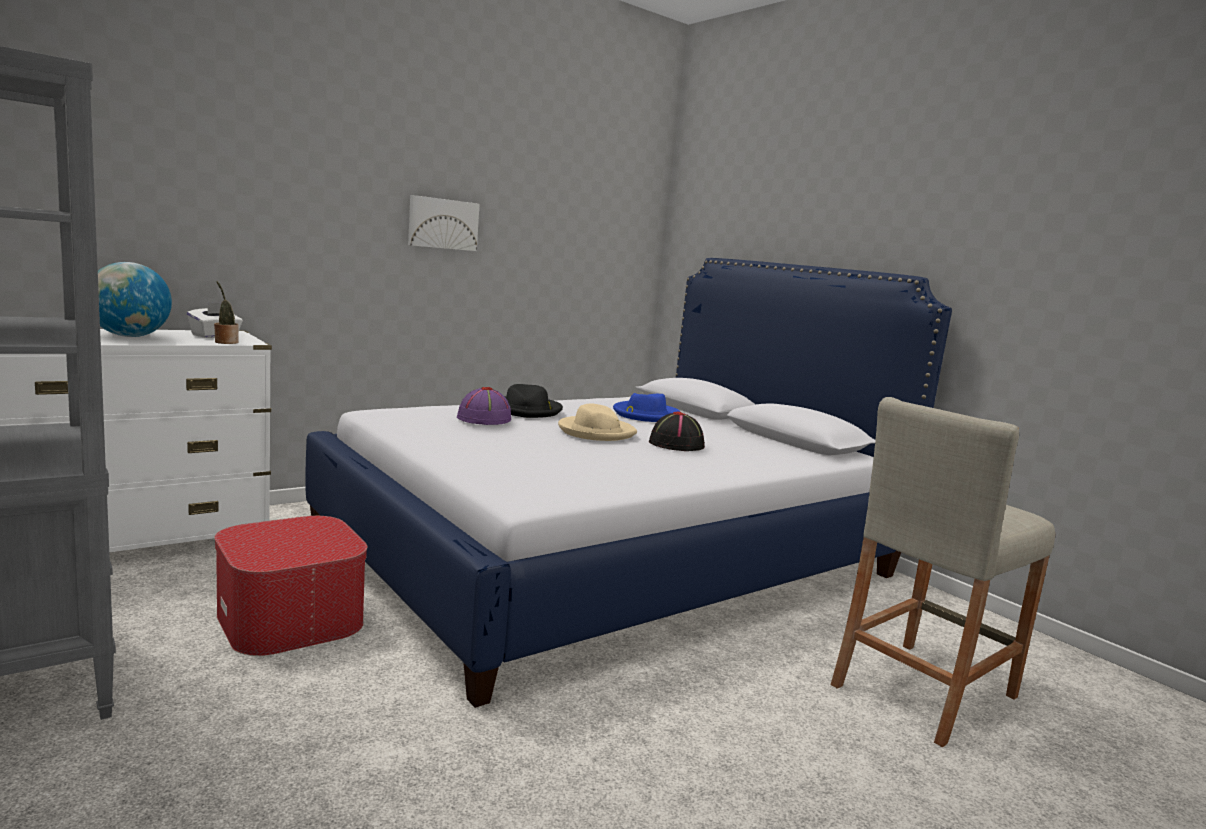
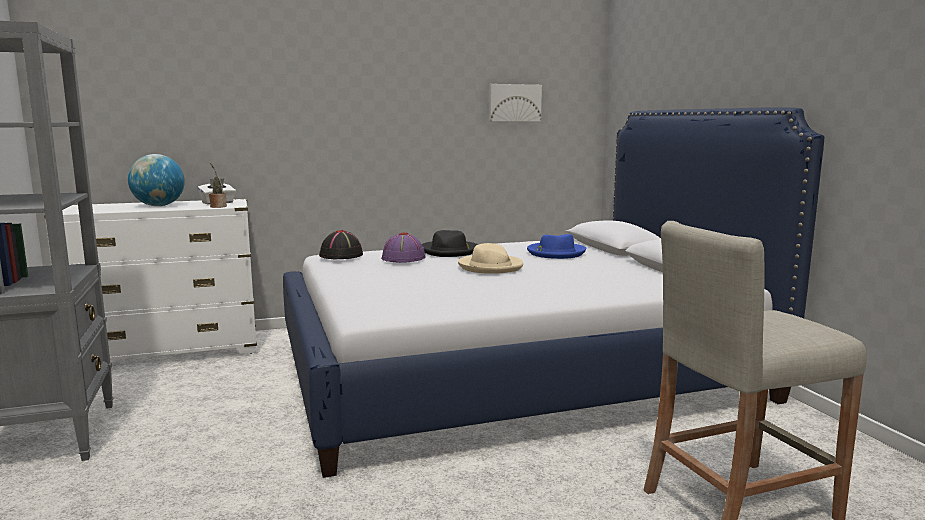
camera: 20 degrees right, 0 degrees up
(291, 618) = (237, 406): ottoman -> none
(442, 223) = (395, 105): picture -> picture (514, 103)
(676, 444) = (555, 276): black hat -> black hat (341, 255)

